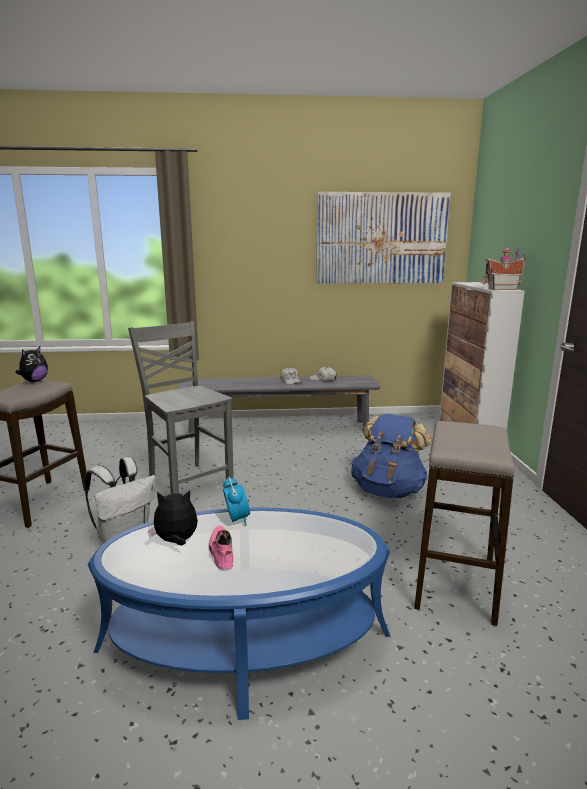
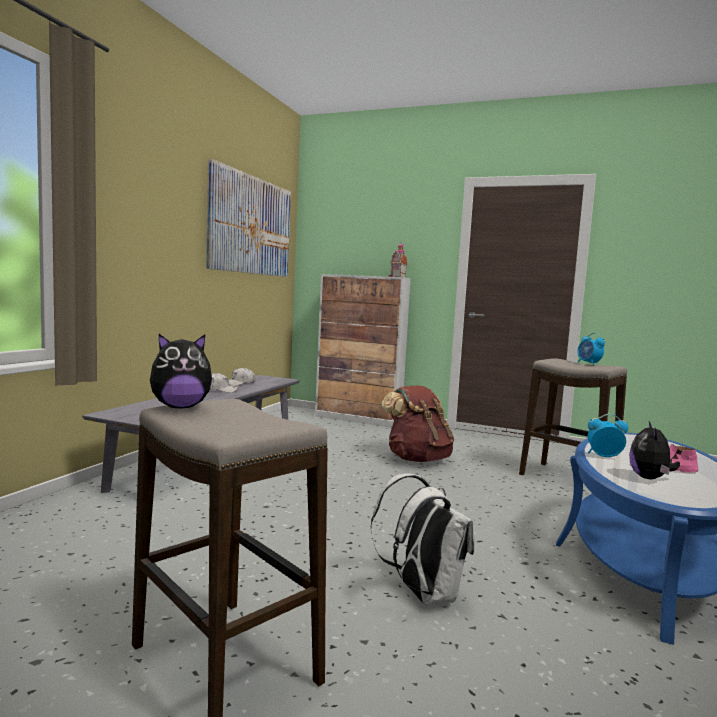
camera: 65 degrees left, 10 degrees down
(34, 381) = (181, 407): plush toy -> plush toy turned 105 degrees clockwise
(188, 483) = (301, 529): grey chair -> none
(388, 490) = (417, 459): blue backpack -> brown backpack
(491, 444) = (589, 363): none -> alarm clock

